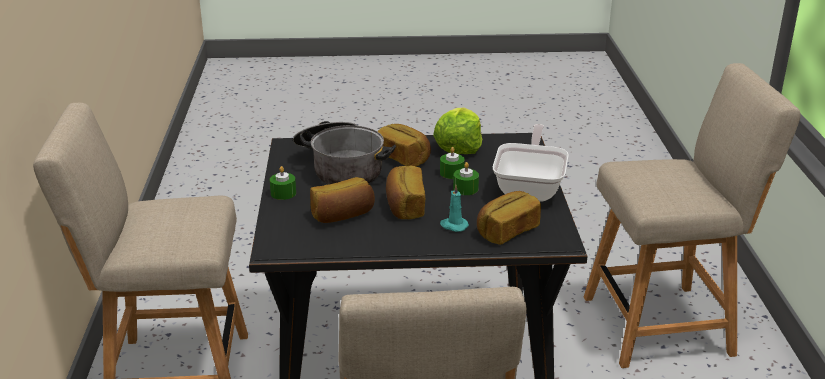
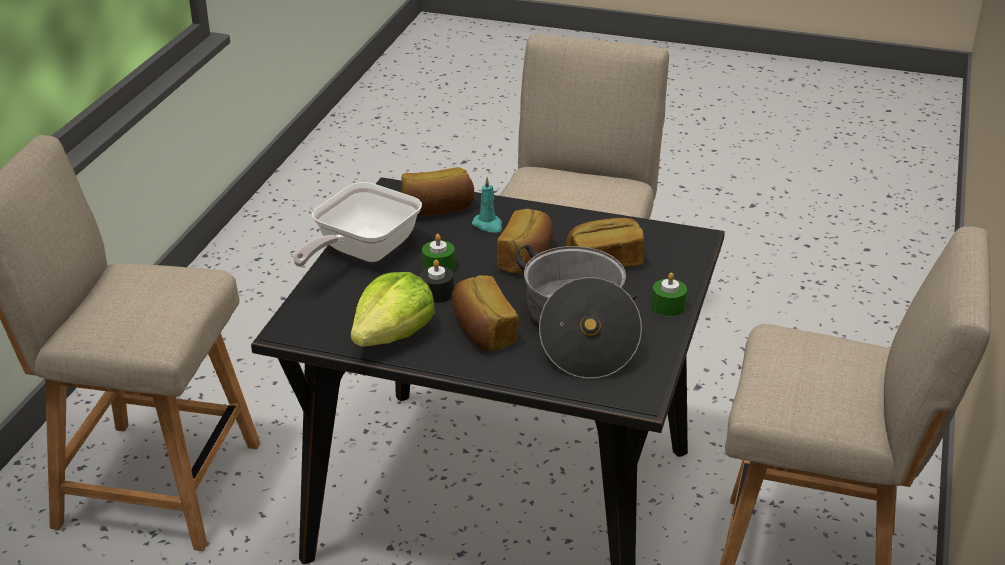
camera: 160 degrees left, 5 degrees up
(452, 173) = (437, 293): green candle -> black candle

